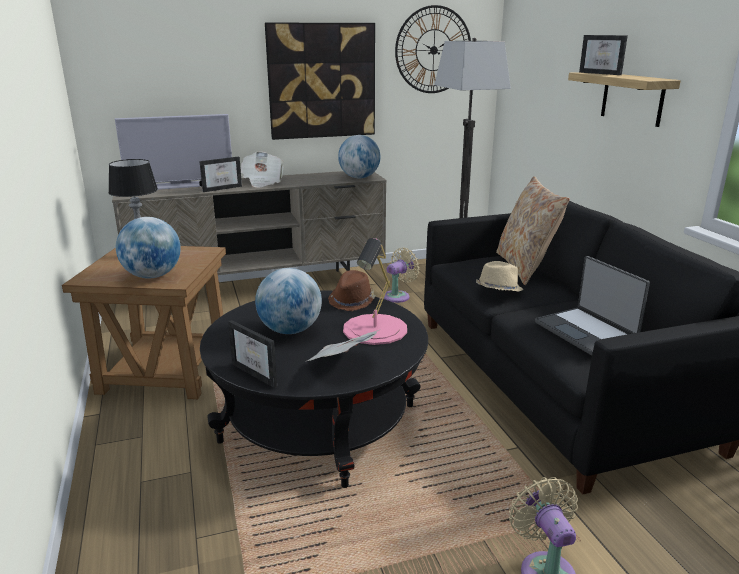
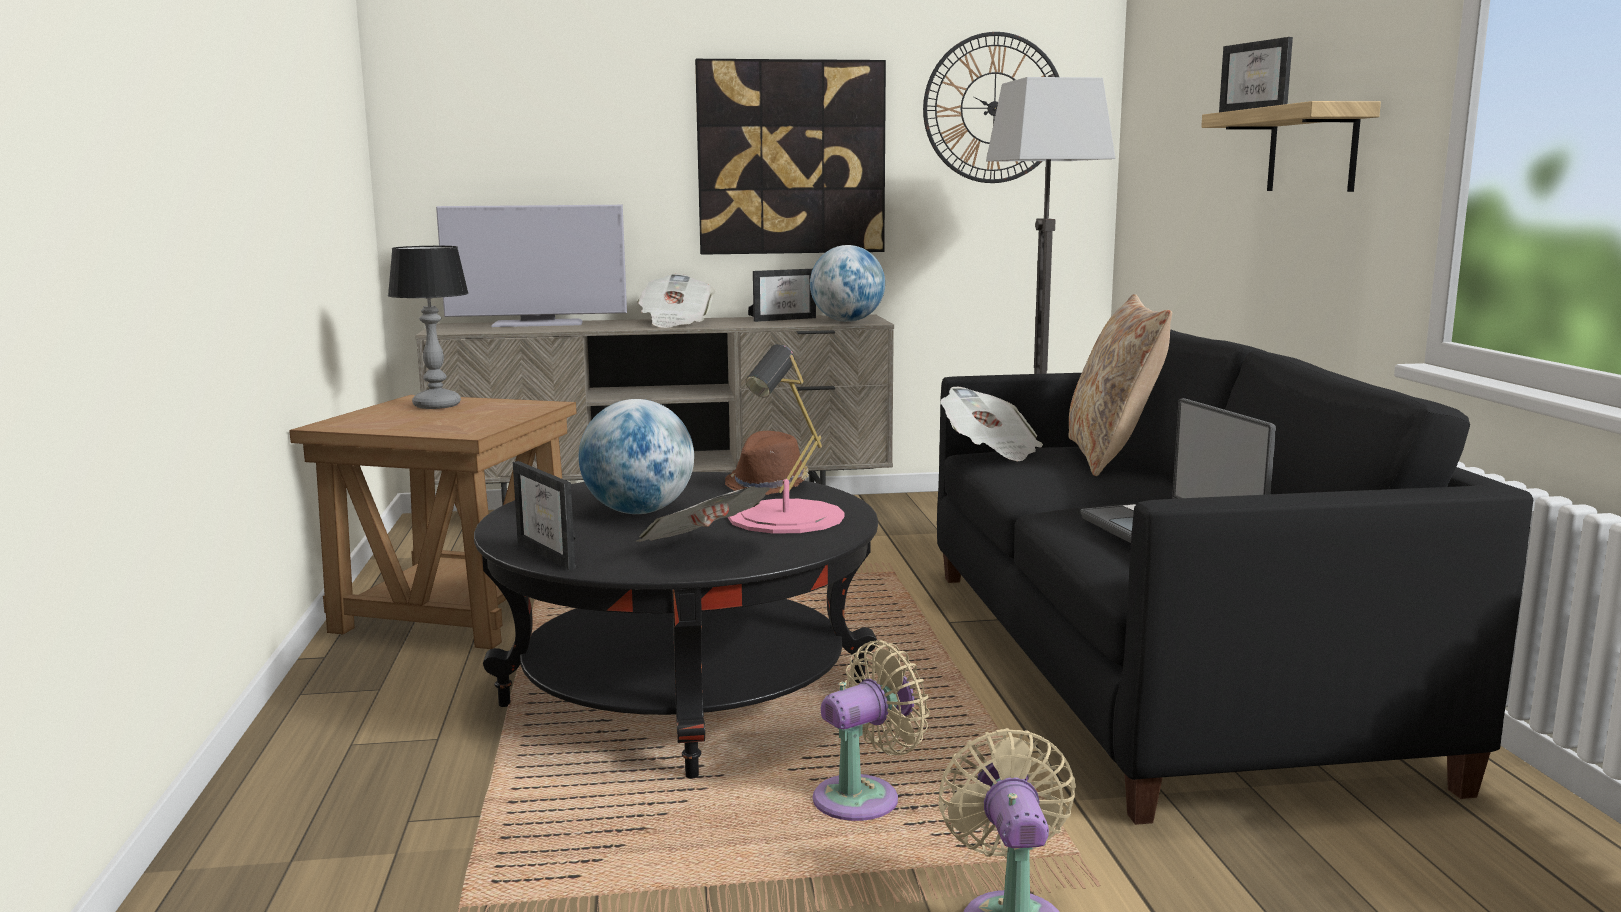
camera: 10 degrees right, 10 degrees down
(152, 276) = (435, 426): globe -> none
(221, 188) = (601, 327): picture frame -> picture frame (783, 319)
(398, 296) = (908, 537): beige fan -> beige fan (864, 797)
(461, 266) = (991, 451): none -> newspaper
(498, 289) = (1039, 478): beige hat -> none

